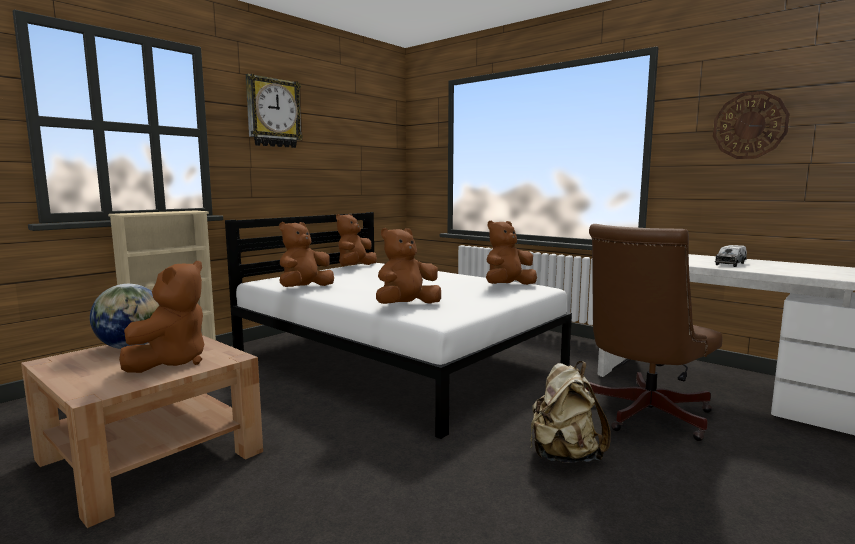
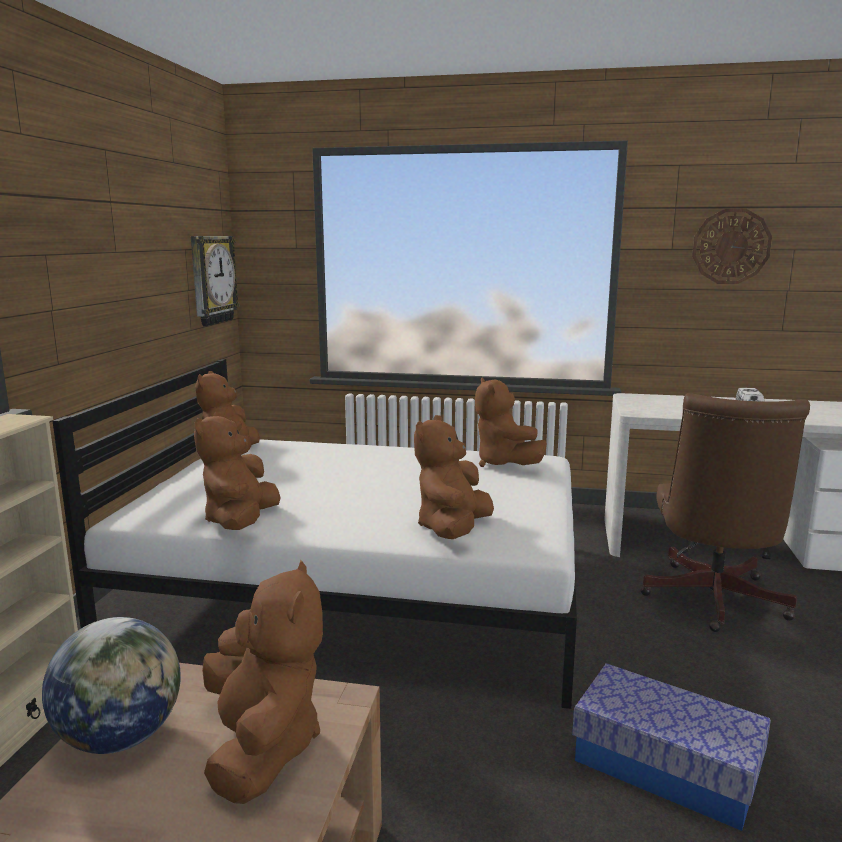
camera: 30 degrees left, 5 degrees up
(273, 113) = (76, 206): wall clock -> wall clock (212, 280)
(459, 482) = (666, 766): none -> storage box
(508, 286) = (504, 463): brown plush toy -> brown plush toy turned 45 degrees counterclockwise
(564, 456) = (712, 685): beige backpack -> none

